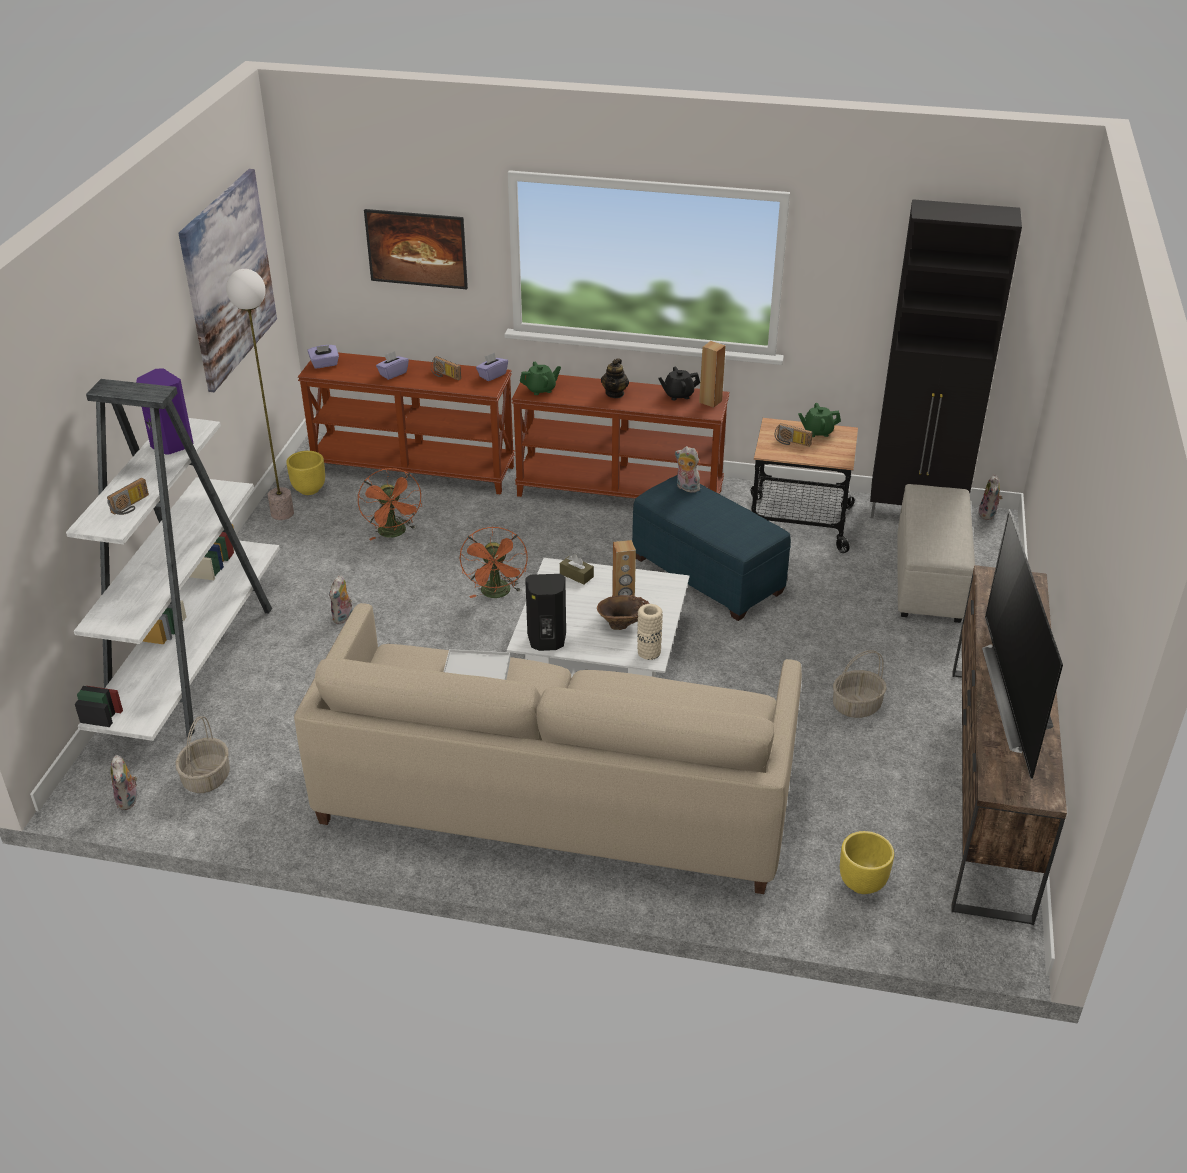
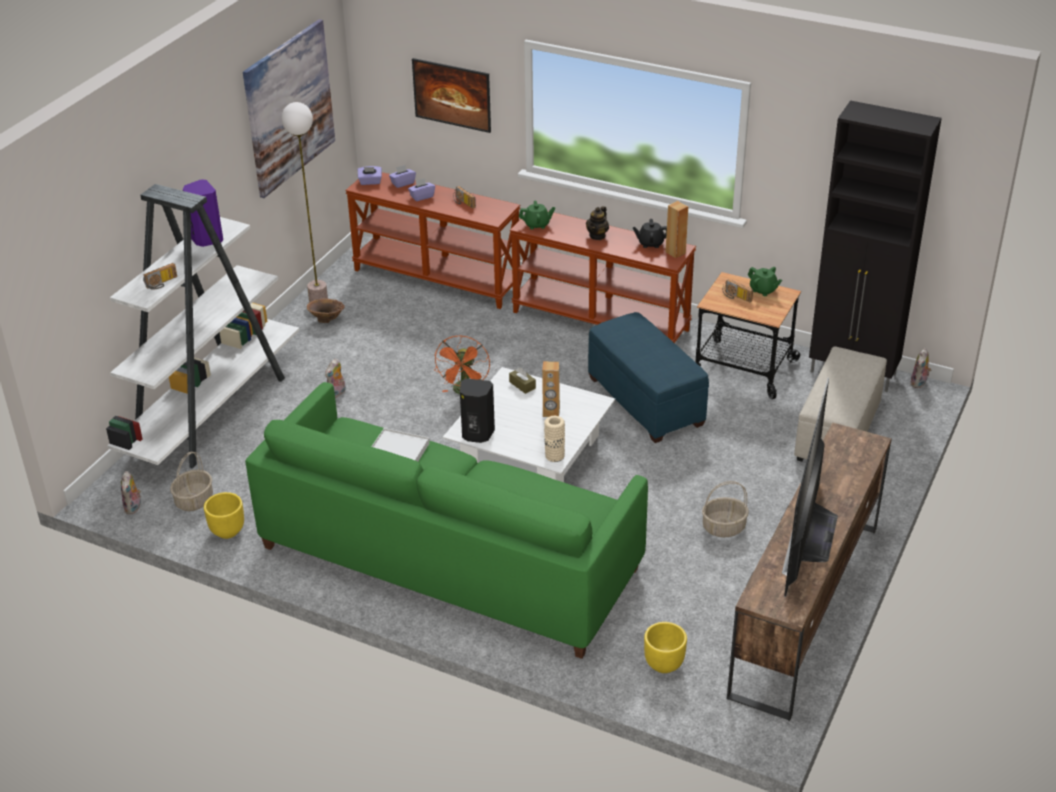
camera: 15 degrees right, 0 degrees up
(309, 489) = (346, 284): yellow planter -> yellow planter (227, 531)
(394, 533) = (401, 330): orange fan -> none
(492, 375) = (502, 207): purple tissue box -> purple tissue box (402, 183)
(555, 796) = (449, 558): beige sofa -> green sofa
(623, 626) = (542, 432): brown vase -> brown vase (327, 321)
(686, 488) = (636, 324): plush toy -> none
(817, 432) = (763, 290): green teapot -> green teapot turned 150 degrees counterclockwise

